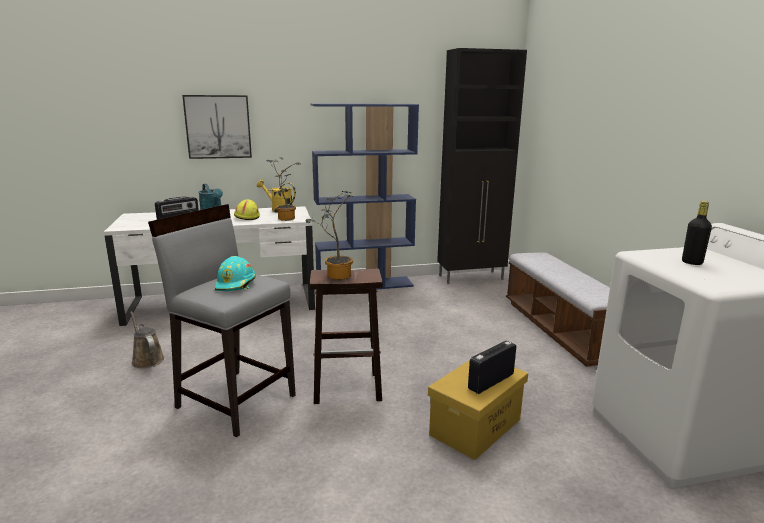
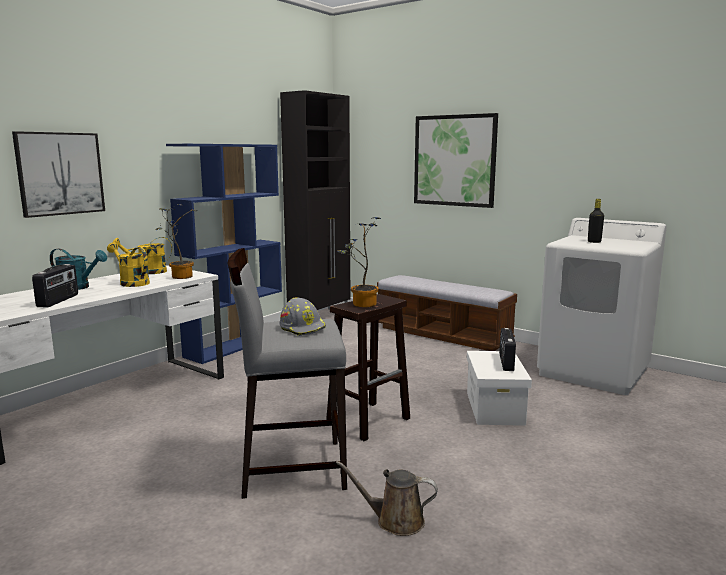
camera: 40 degrees left, 5 degrees down
(147, 359) = (114, 479): brown watering can -> brown watering can (395, 521)
(236, 284) = (303, 328): turquoise hard hat -> grey hard hat
(247, 217) = (131, 282): yellow hard hat -> yellow watering can
(475, 427) = (495, 408): yellow storage box -> white storage box
(609, 128) = (454, 160): none -> picture

